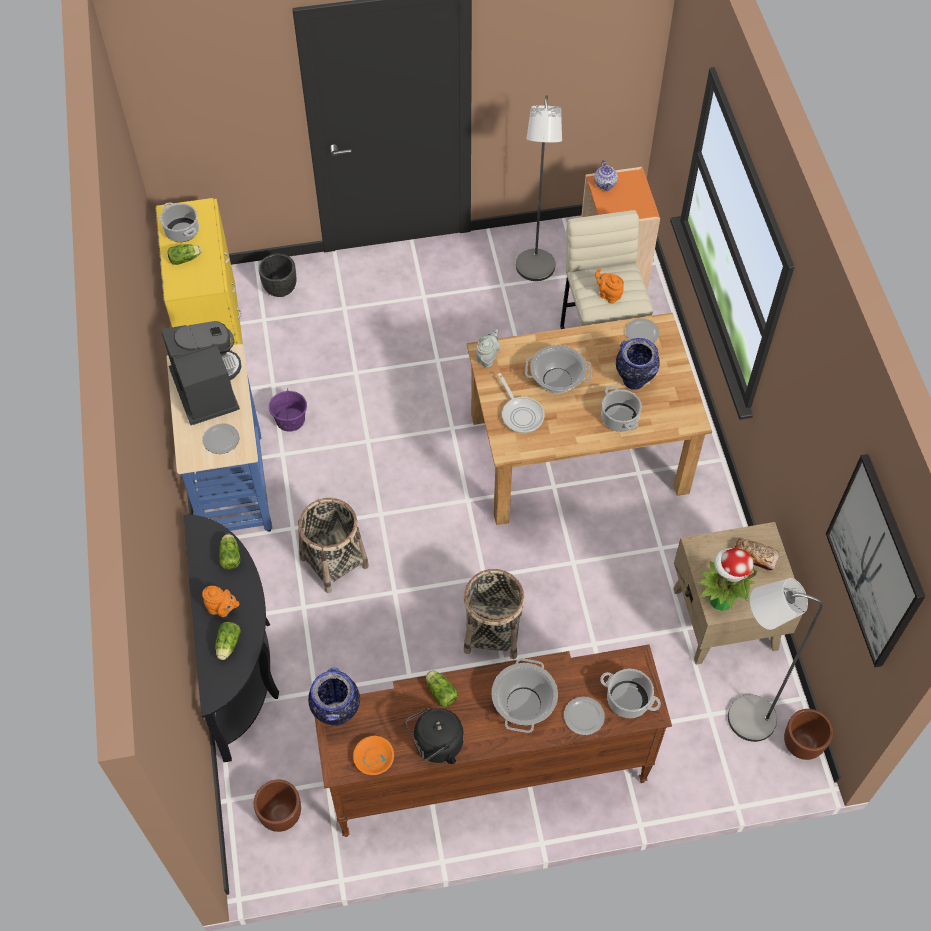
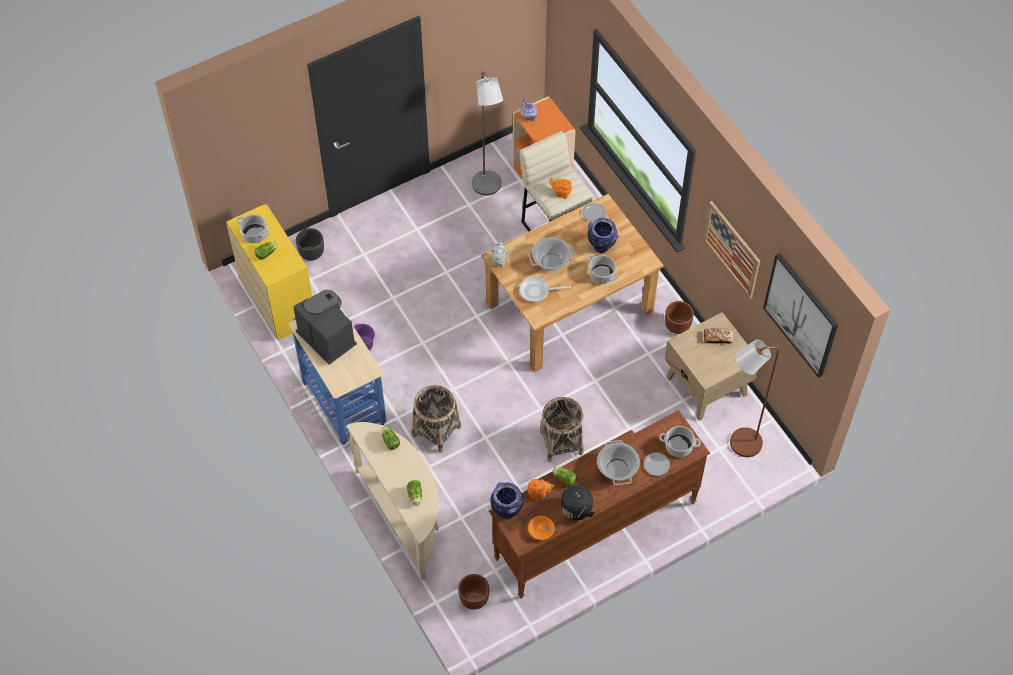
camera: 20 degrees left, 0 degrees up
(221, 439) = (353, 367): plate -> none
(222, 609) = (401, 475): orange teapot -> orange teapot (539, 493)
(242, 665) = (405, 516): black console table -> beige console table
(521, 414) = (537, 291): frying pan -> frying pan turned 135 degrees clockwise
(720, 599) = (706, 371): potted plant -> none
(741, 717) = (739, 444): grey floor lamp -> brown floor lamp
(801, 744) = (782, 448): brown planter -> brown planter (677, 326)
(807, 432) = (732, 249): none -> picture

